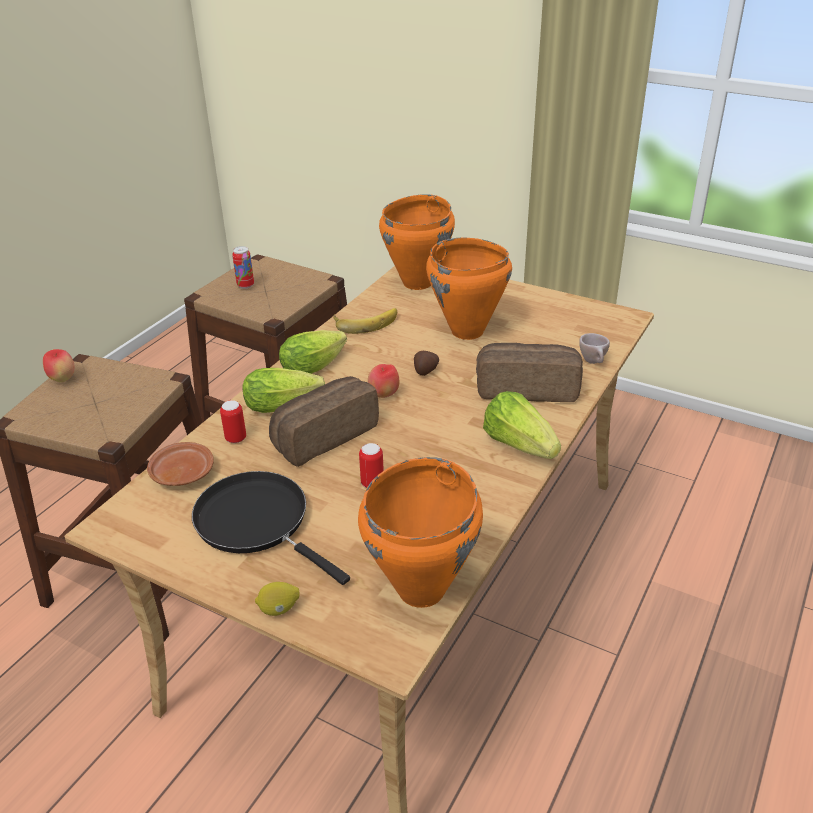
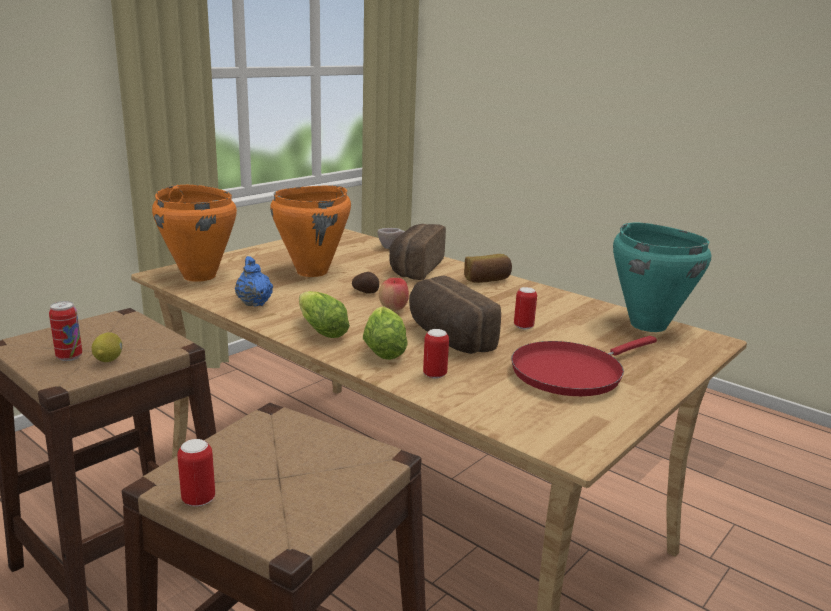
camera: 80 degrees left, 15 degrees down
(63, 379) = (198, 499): apple -> can
(182, 473) = (487, 405): brown plate -> none
(257, 522) = (571, 373): black frying pan -> red frying pan
(279, 609) = (680, 372): lemon -> lemon (109, 359)
(365, 322) = (254, 303): banana -> blue teapot
(422, 589) = (648, 325): orange cooking pot -> turquoise cooking pot
(519, 445) = (487, 280): lettuce -> bread

